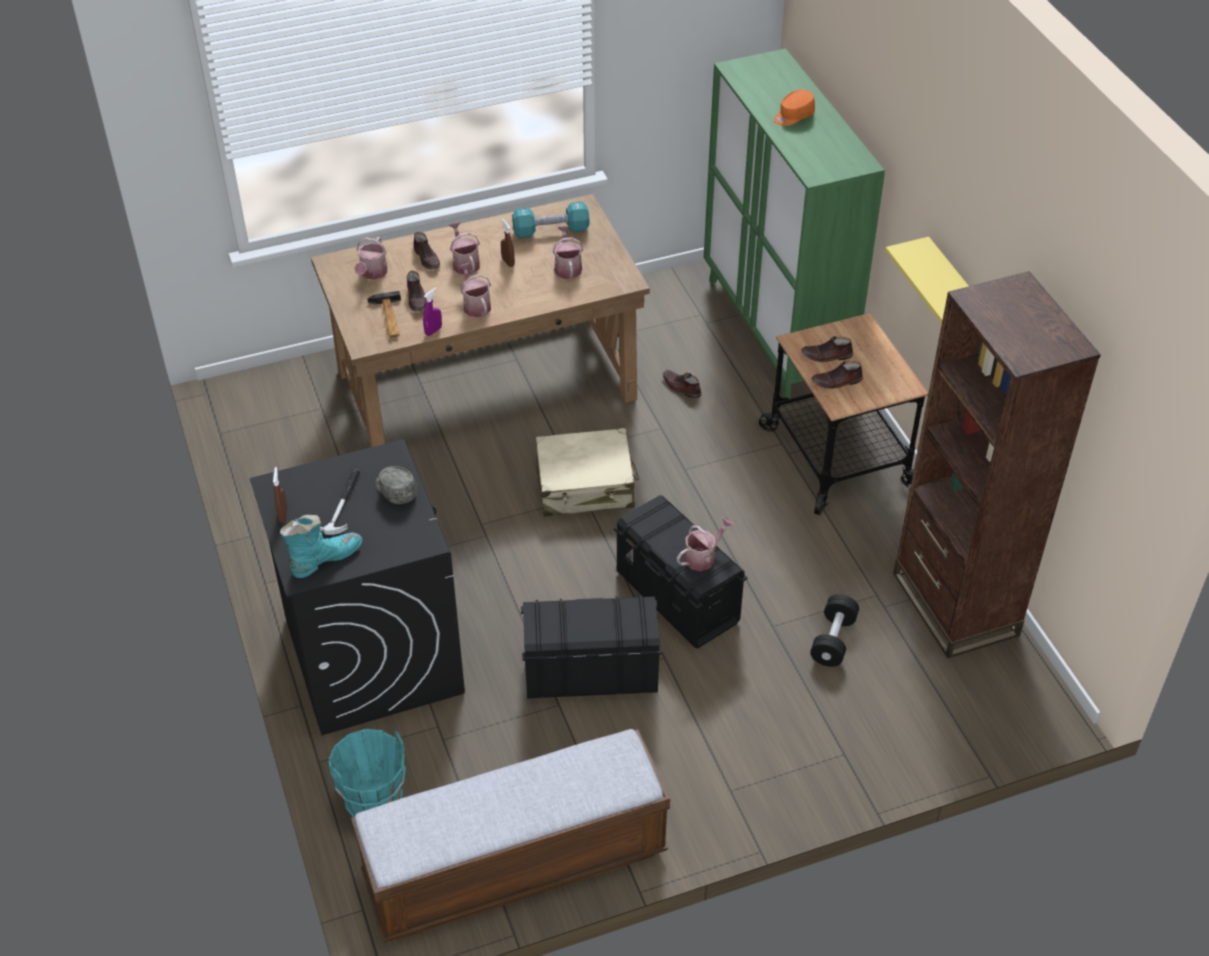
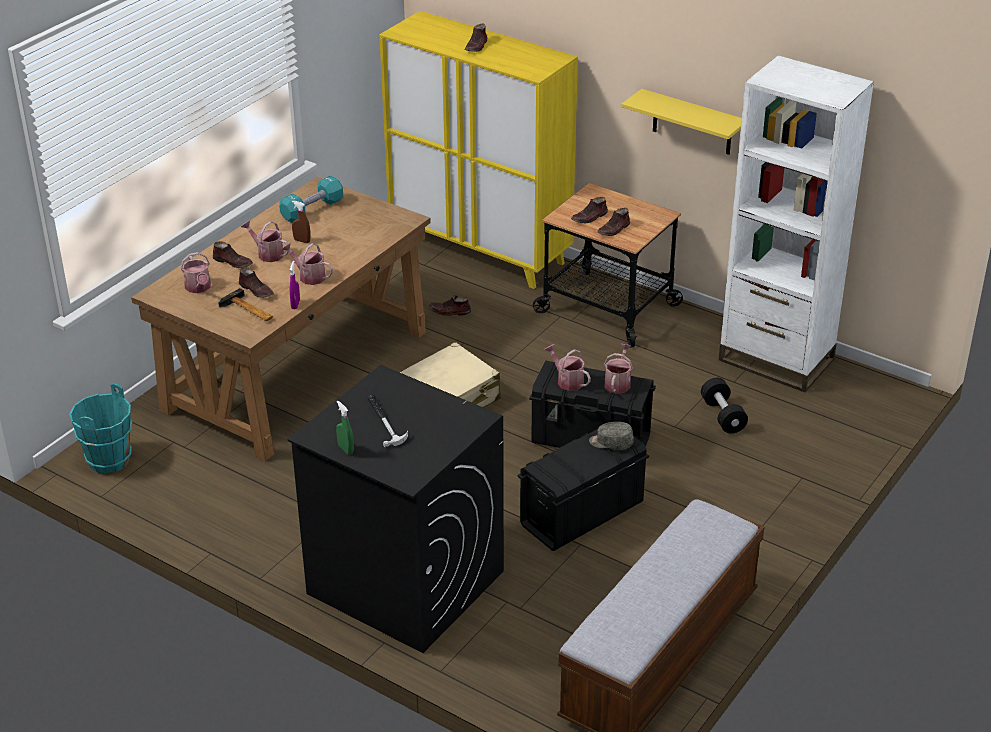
camera: 35 degrees left, 10 degrees down
(283, 515) = (345, 449): brown spray bottle -> green spray bottle
(324, 559) = (414, 461): turquoise boot -> none
(374, 803) = (514, 674): turquoise bucket -> turquoise bucket (108, 460)
(395, 490) = (415, 397): grey cap -> grey cap (611, 443)
(567, 267) = (352, 227): watering can -> watering can (567, 380)
(775, 331) = (480, 250): green cabinet -> yellow cabinet
(793, 116) = (476, 46): orange cap -> brown shoe
(955, 604) = (776, 360): brown bookcase -> white bookcase

